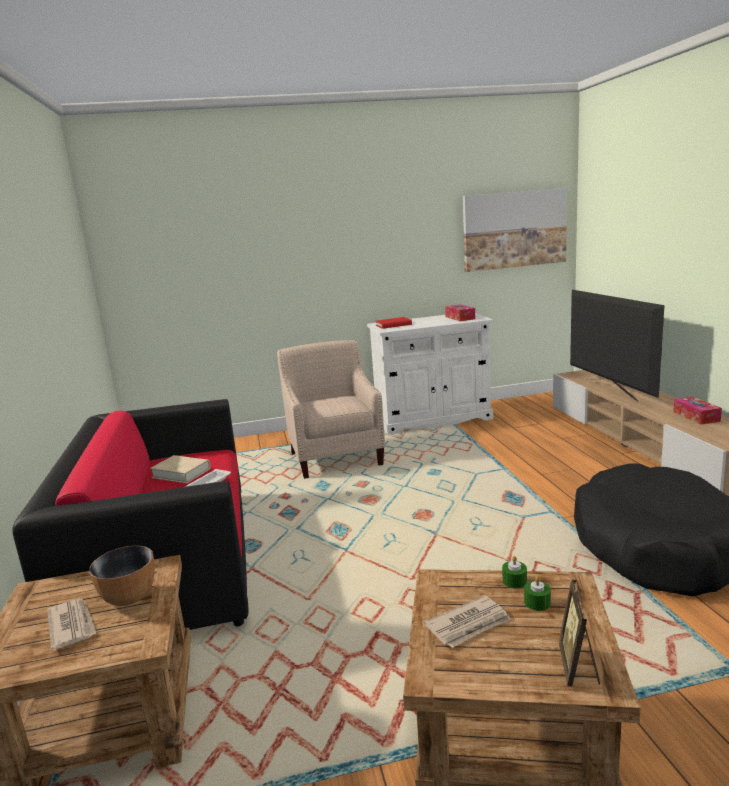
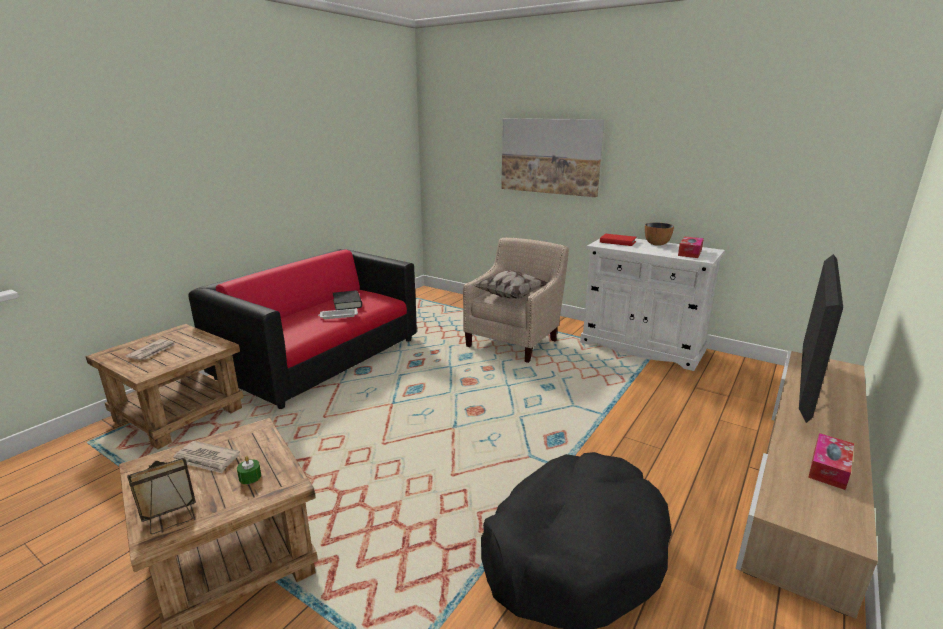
camera: 45 degrees right, 5 degrees up
(129, 597) = (185, 352): bowl -> bowl (657, 244)
(181, 473) = (347, 303): beige book -> black book
(335, 404) = (510, 296): none -> pillow
(514, 229) = (811, 163): picture -> picture (550, 156)
(514, 581) = (275, 458): green candle -> none

